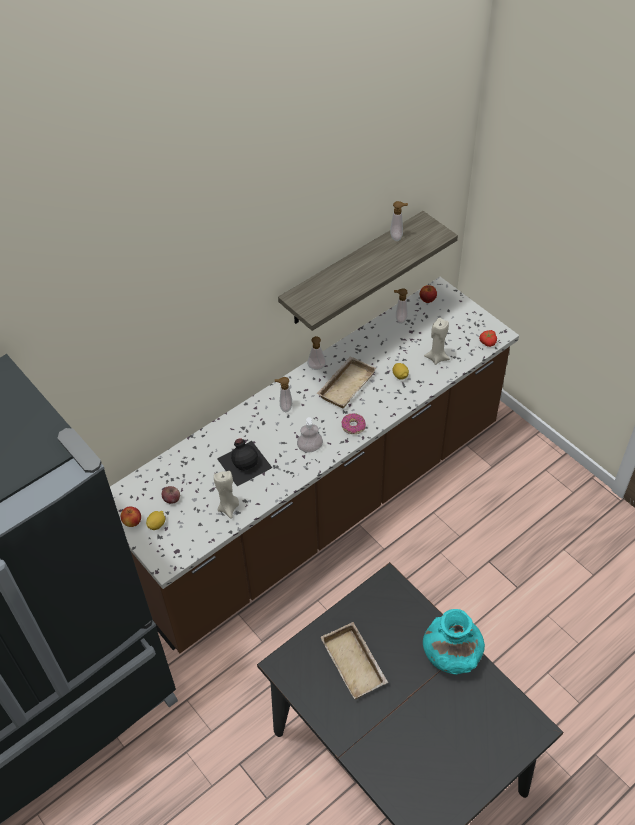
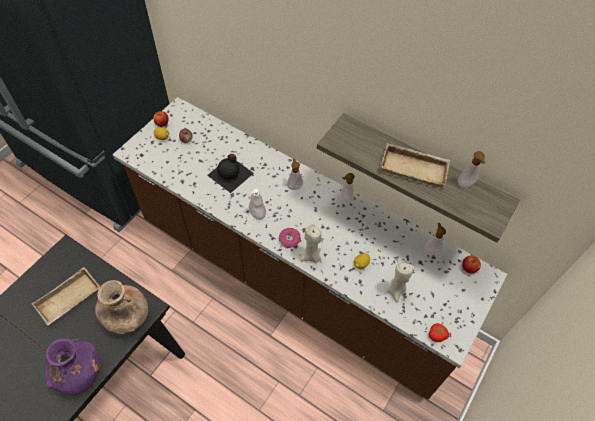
camera: 70 degrees right, 5 degrees up
(228, 508) = (185, 175): beige candle -> beige candle (311, 256)
(345, 384) = (334, 224): beige tray -> beige tray (415, 168)
(394, 604) = (126, 317): none -> brown vase
(451, 656) = (80, 373): turquoise vase -> purple vase

